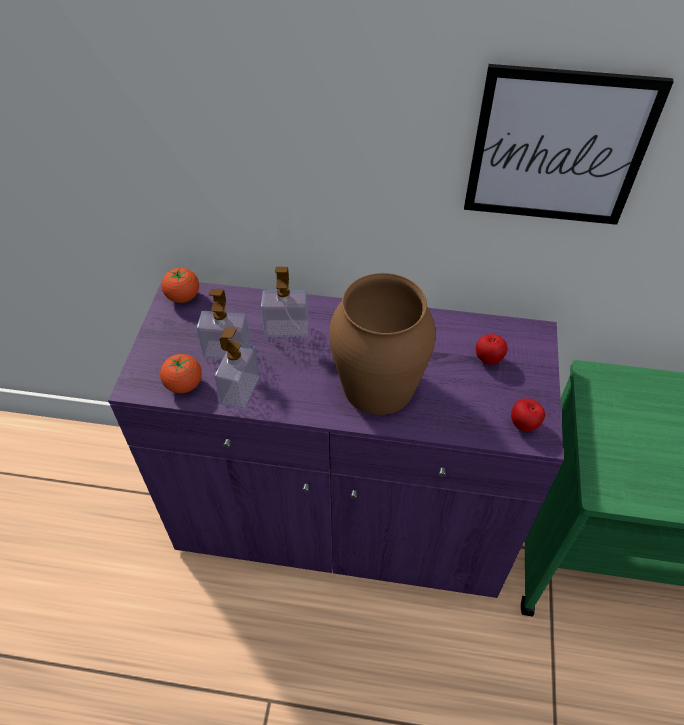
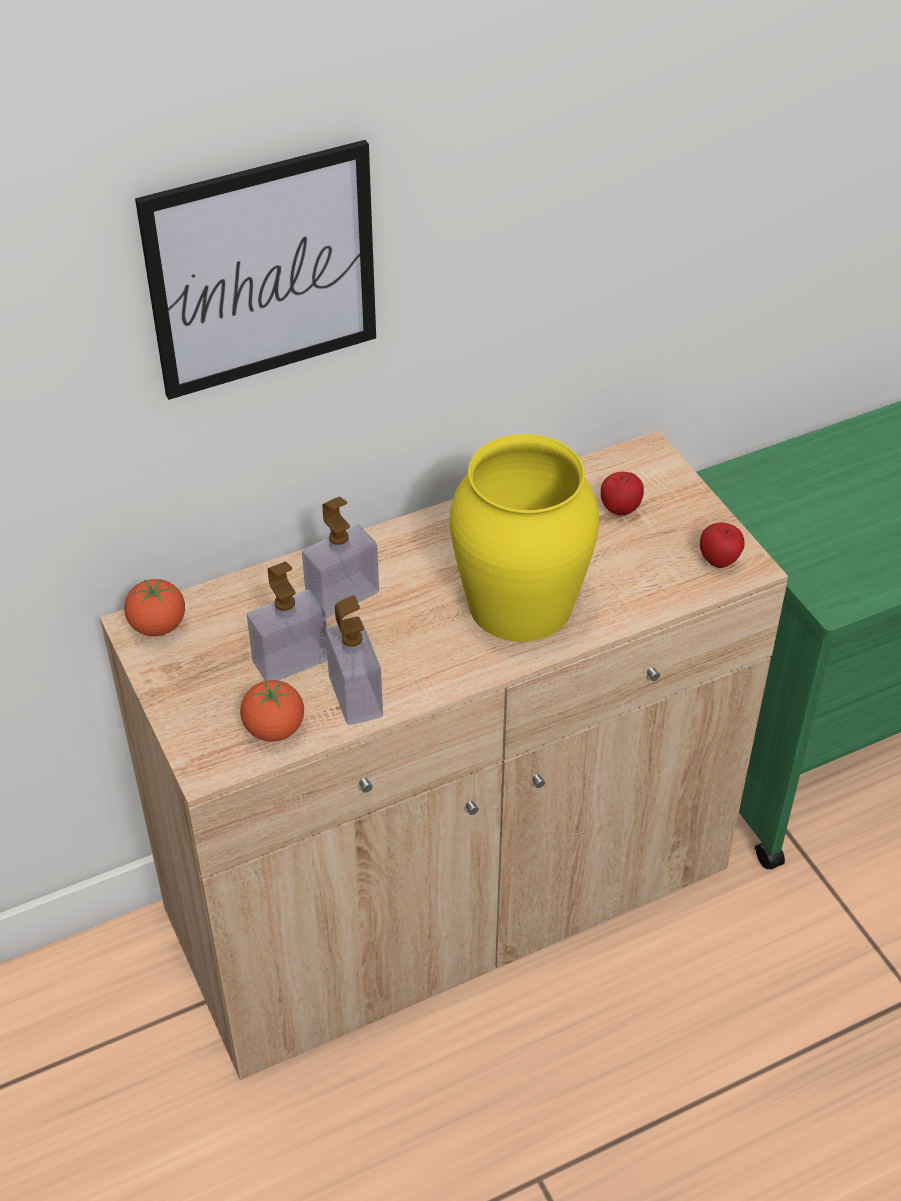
camera: 35 degrees left, 5 degrees down
(342, 518) = (449, 895): purple cabinet -> beige cabinet
(377, 385) = (519, 604): brown vase -> yellow vase
(557, 148) = (616, 206): picture -> picture (262, 271)

